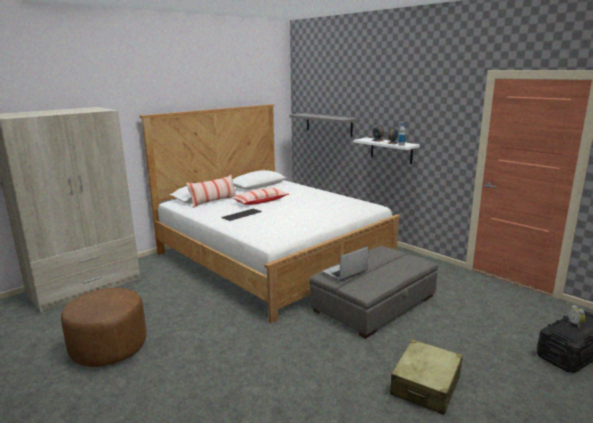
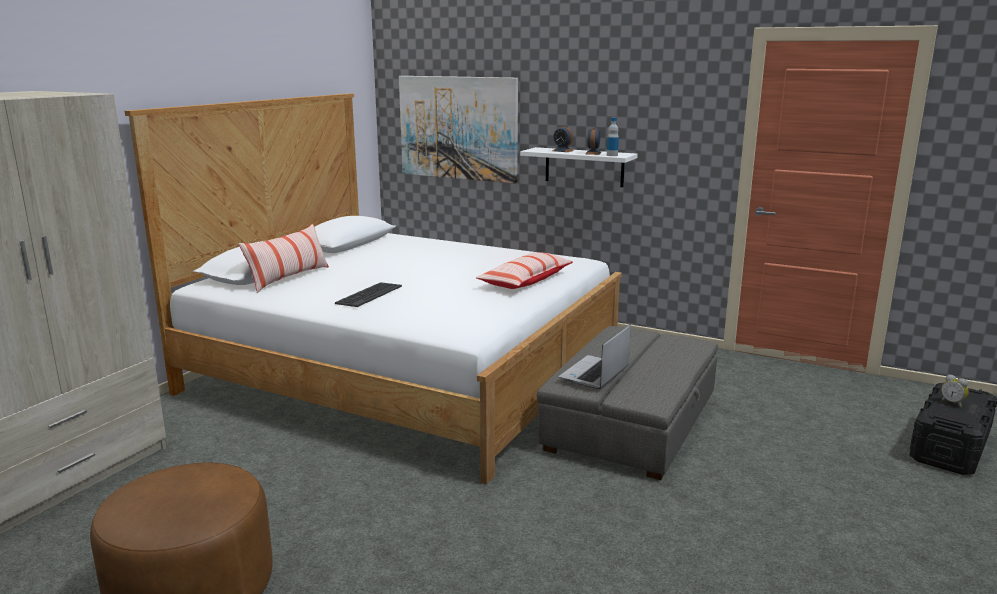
camera: 20 degrees left, 0 degrees up
(260, 201) = (380, 270): pillow -> pillow (526, 281)
(329, 124) = (458, 128): grey shelf -> picture
(426, 385) = (803, 535): beige suitcase -> none

